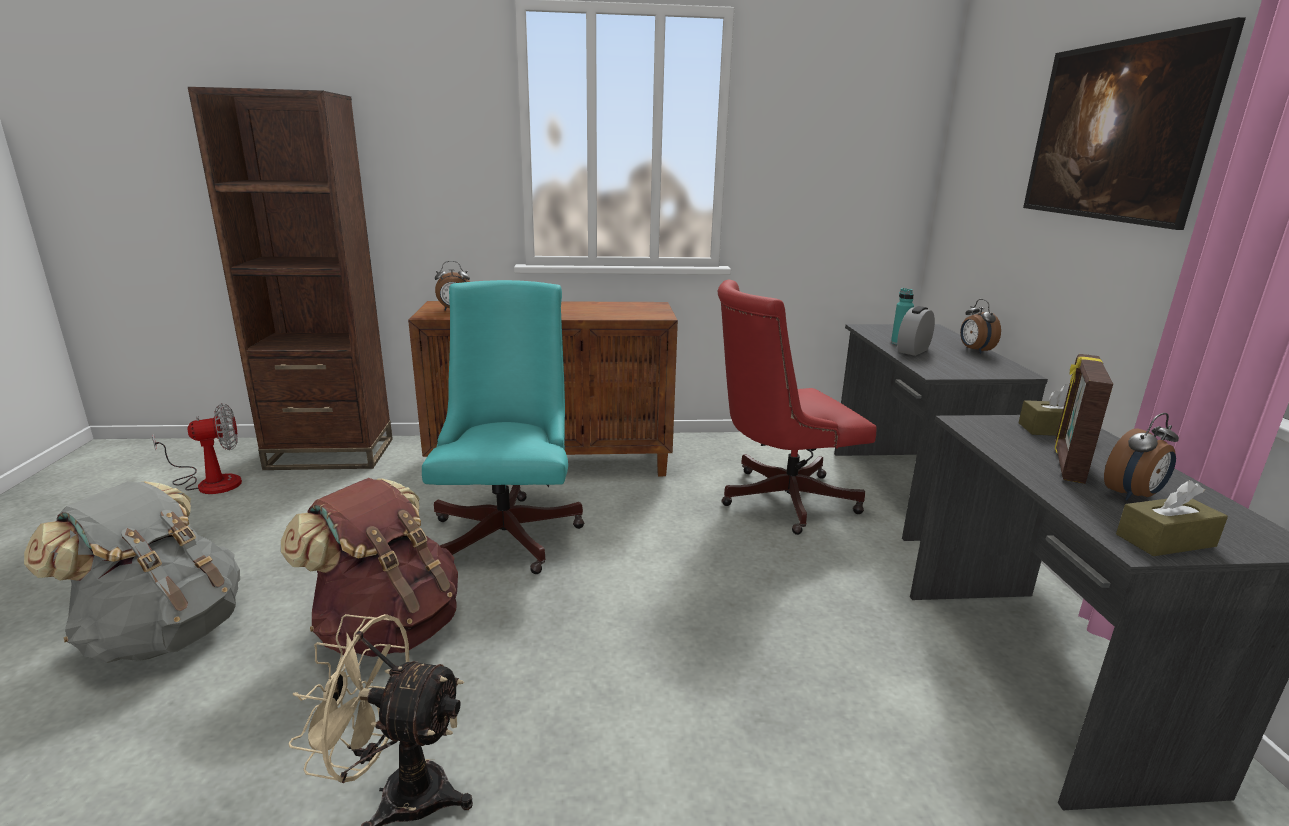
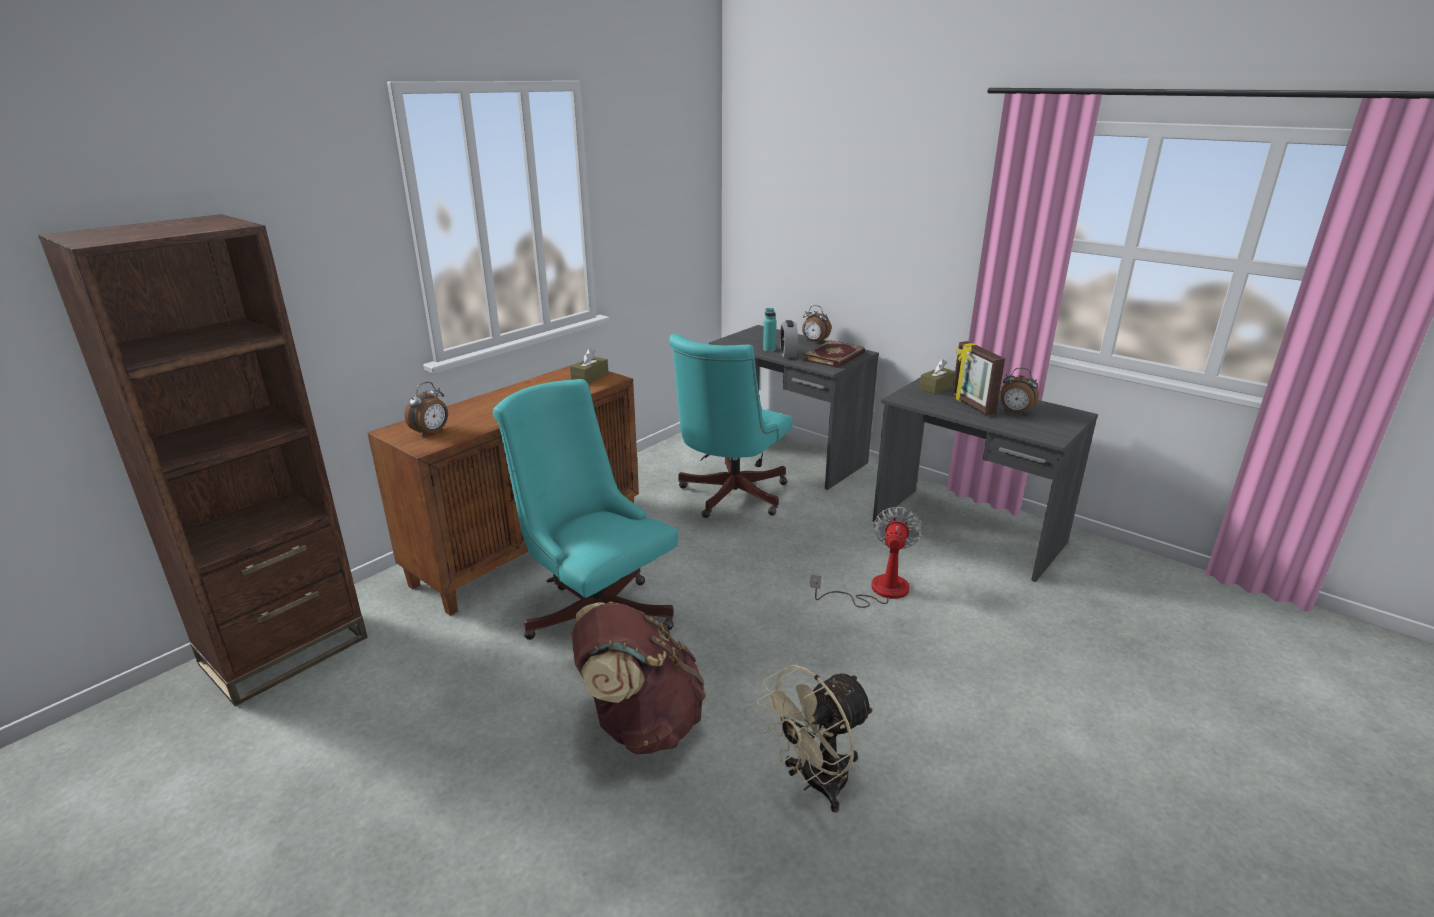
camera: 45 degrees left, 5 degrees up
(164, 633) = (469, 856): grey backpack -> none
(210, 482) = (194, 751): fan -> fan (877, 590)
(778, 499) = (729, 497): red office chair -> turquoise office chair
(968, 367) = (835, 357): none -> book
(1104, 175) = (894, 219): picture -> none
(1133, 495) = (1015, 413): alarm clock -> alarm clock turned 105 degrees clockwise
(1165, 540) = (1053, 430): brown tissue box -> brown tissue box (590, 377)

